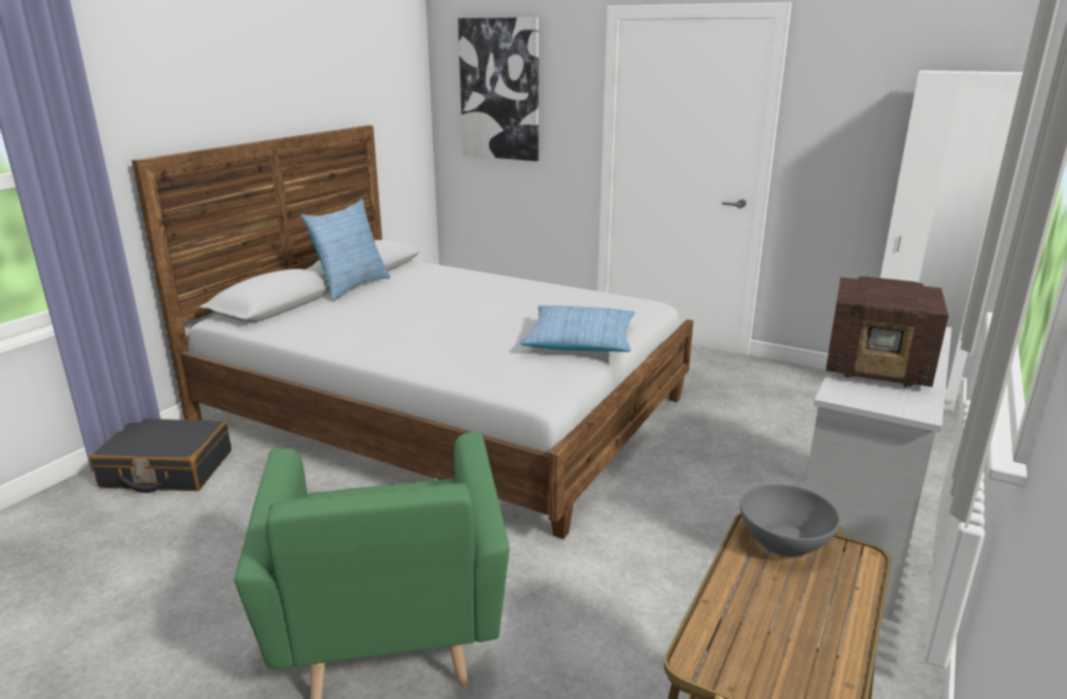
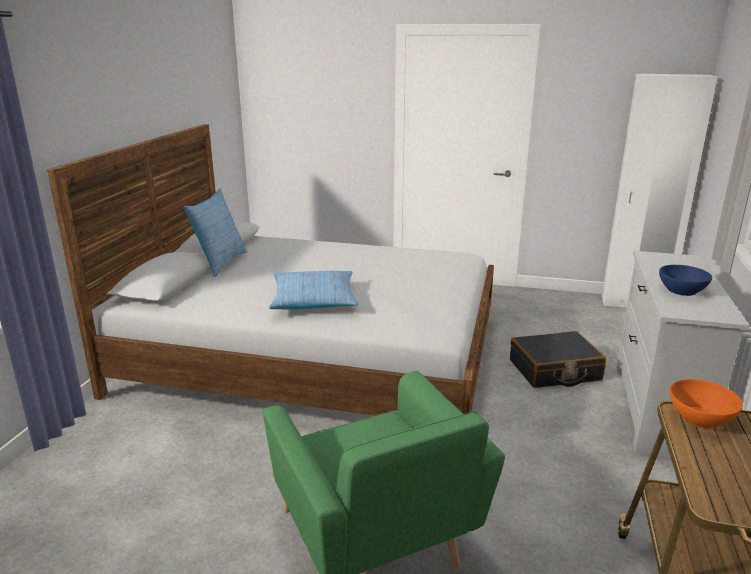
camera: 15 degrees left, 0 degrees up
(167, 470) = (103, 440): black suitcase -> black suitcase (554, 371)
(500, 89) = (304, 90): picture -> none
(580, 342) = (439, 291): pillow -> pillow (314, 300)
(784, 540) = (700, 417): grey bowl -> orange bowl
(878, 369) = (682, 290): radio -> blue bowl

